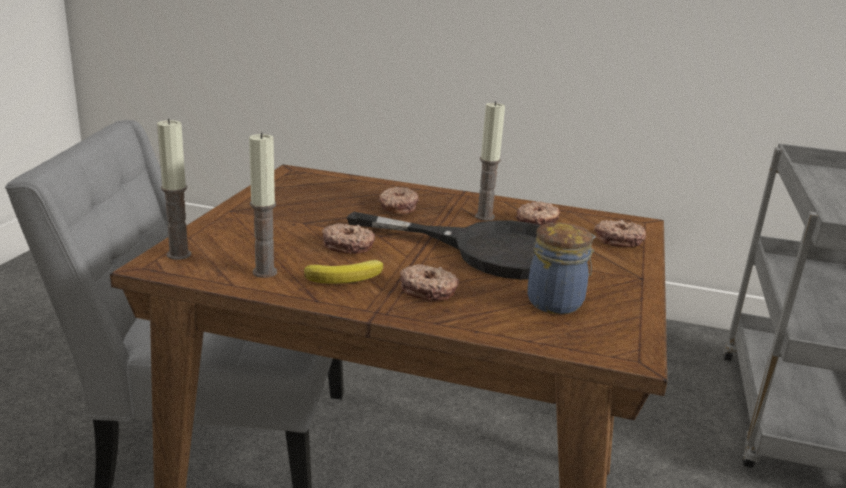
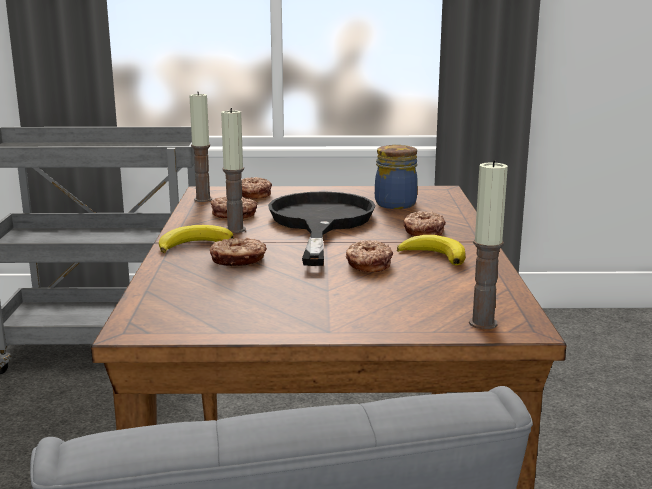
camera: 105 degrees left, 5 degrees down
(265, 272) = (467, 282): candle -> candle (203, 199)
(449, 200) = (194, 244): none -> banana

